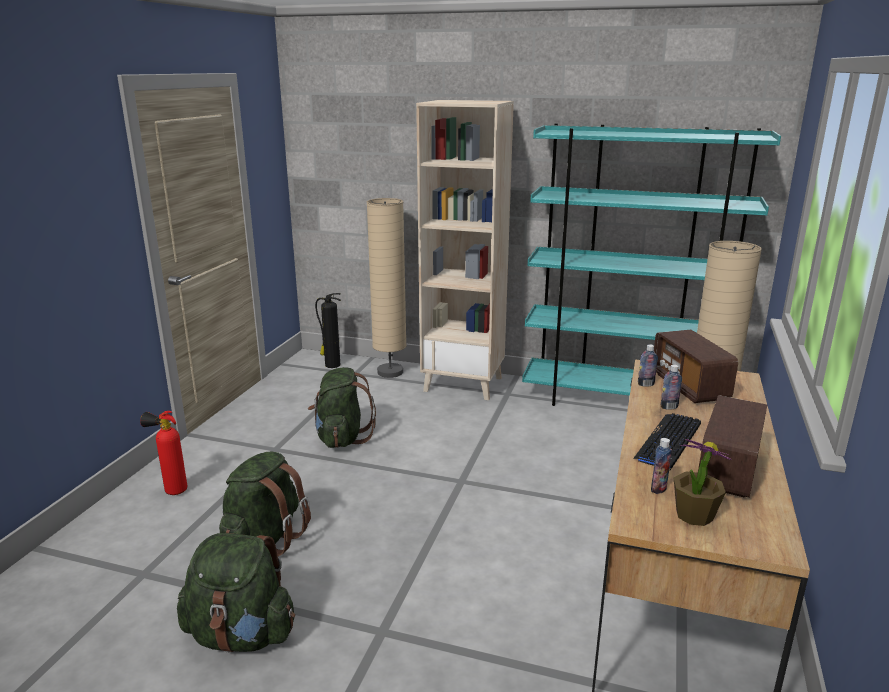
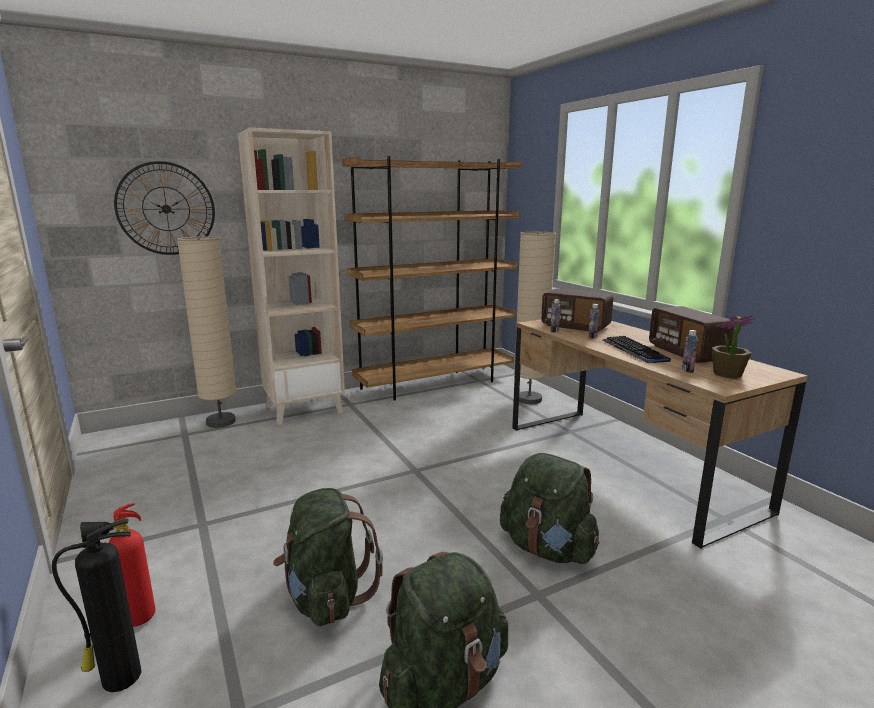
camera: 45 degrees left, 5 degrees down
(331, 365) = (144, 436): fire extinguisher -> fire extinguisher (119, 678)
(341, 438) = (260, 486): green backpack -> green backpack (547, 548)
(376, 169) = (166, 209): none -> wall clock
(624, 402) = (435, 383): turquoise bookcase -> brown bookcase

